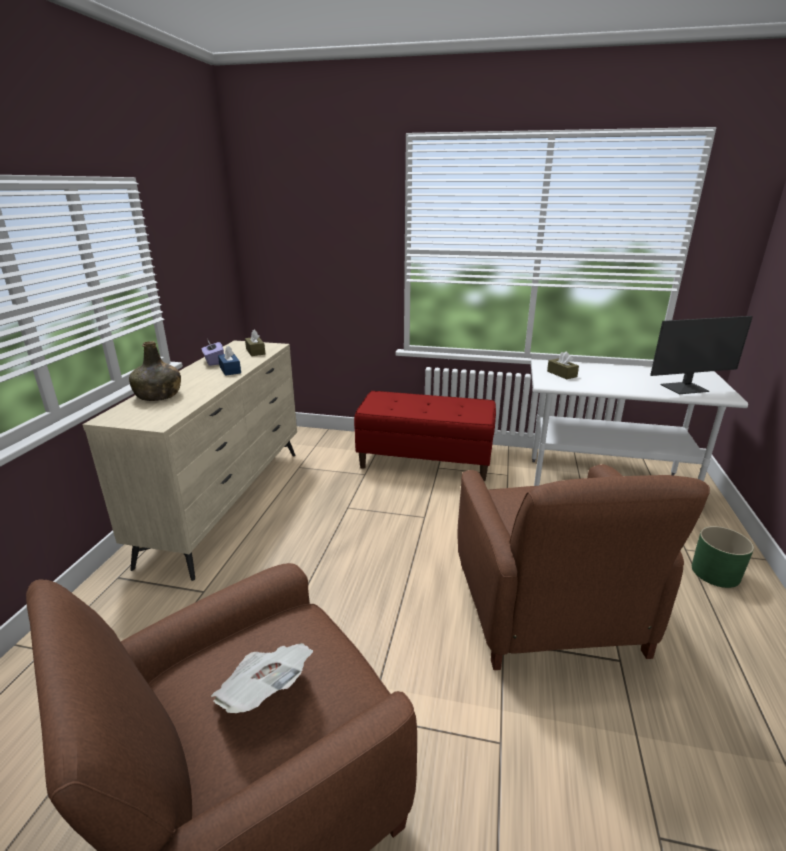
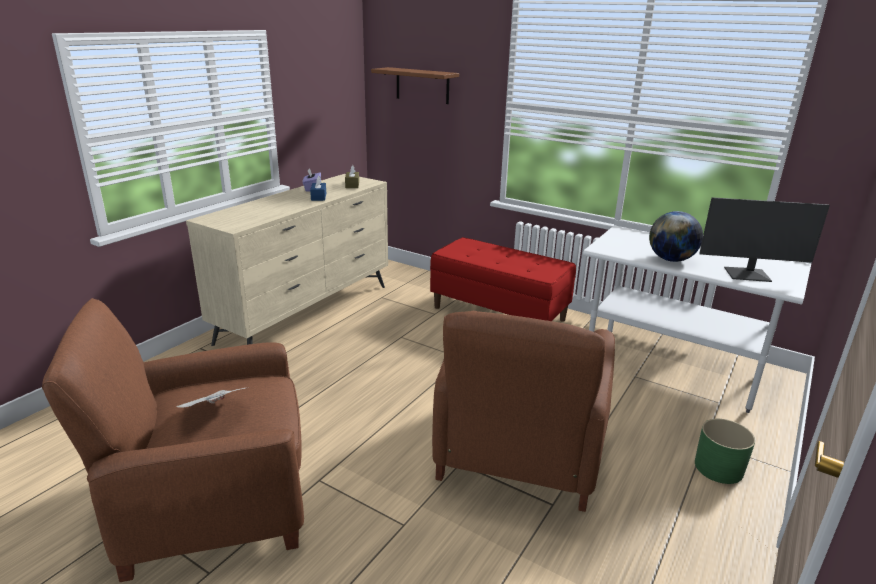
camera: 20 degrees right, 0 degrees up
(158, 395) = (250, 208): green bottle -> none
(306, 238) = (422, 85): none -> brown shelf
(561, 374) = (627, 243): brown tissue box -> none
(613, 384) = (671, 259): none -> globe

